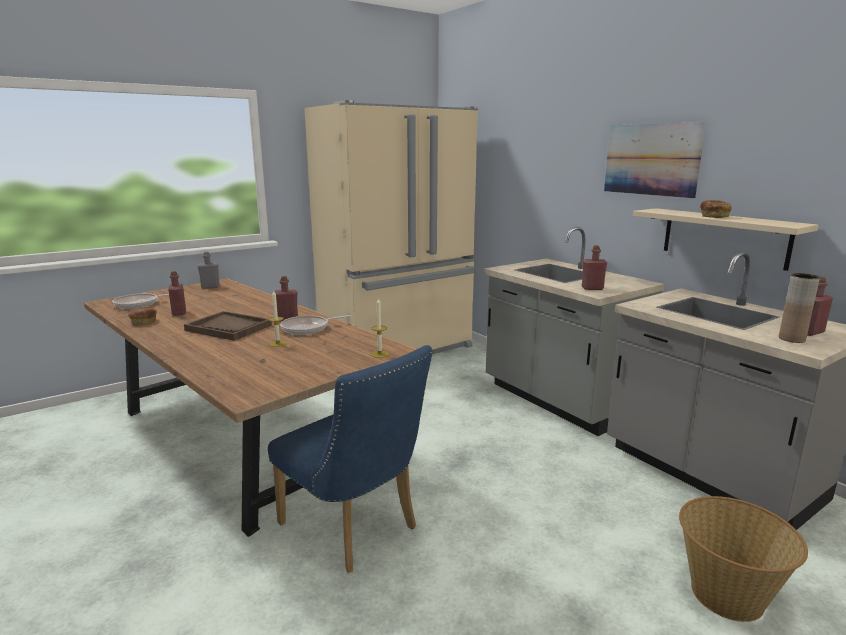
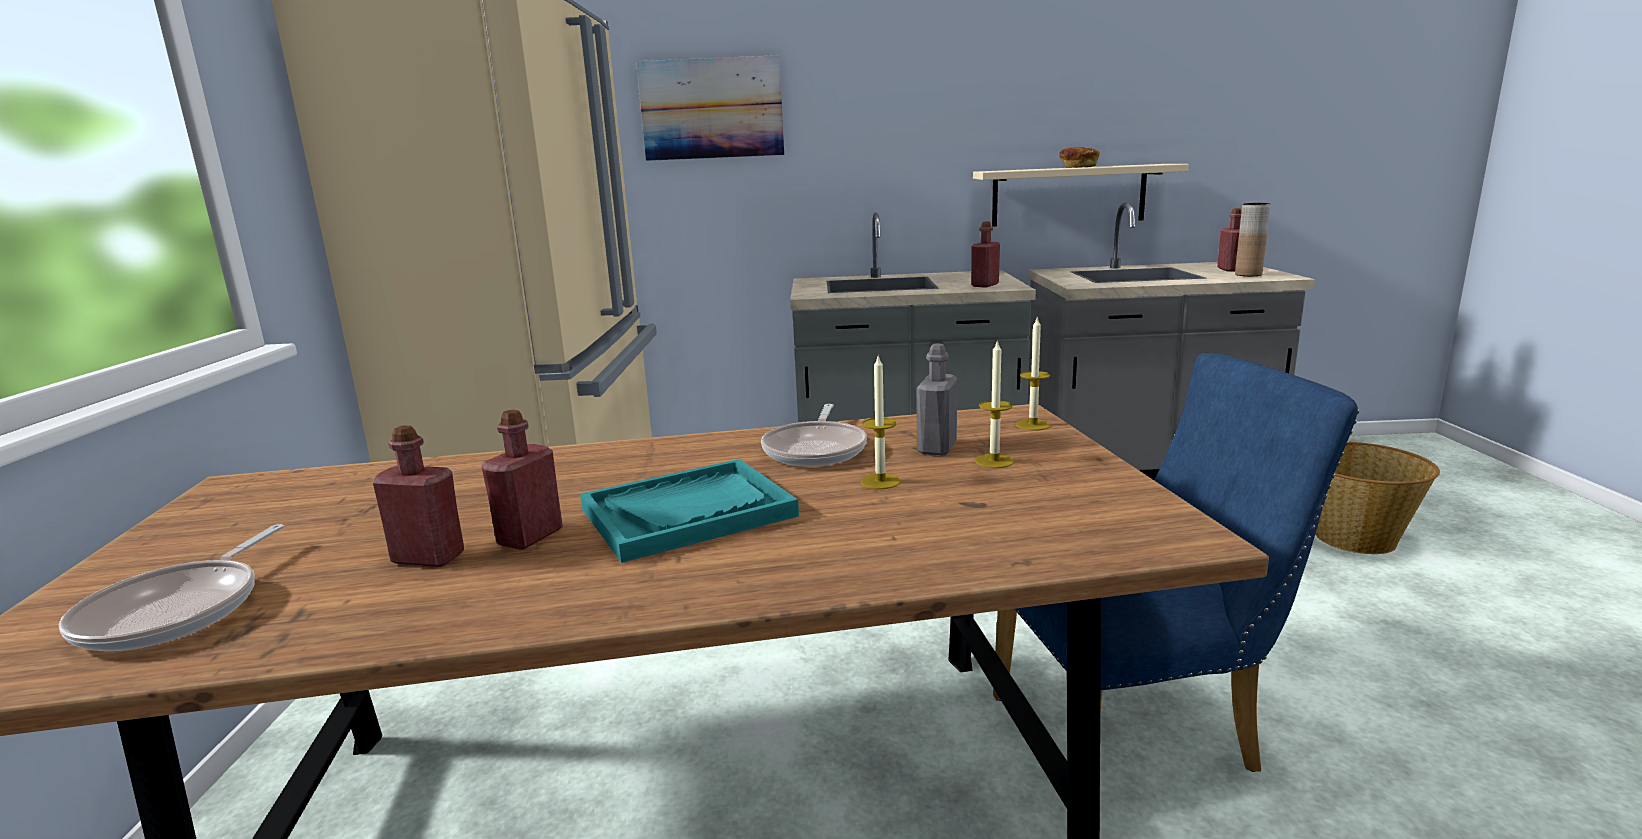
camera: 55 degrees left, 0 degrees up
(143, 321) = (414, 614): bread -> none
(210, 287) = (251, 501): grey bottle -> grey bottle (937, 447)
(229, 328) = (688, 512): brown tray -> turquoise tray
(287, 319) = (722, 458): red bottle -> red bottle (530, 537)
(318, 355) = (994, 461): none -> candle
(651, 159) = (957, 105): picture -> picture (711, 109)

